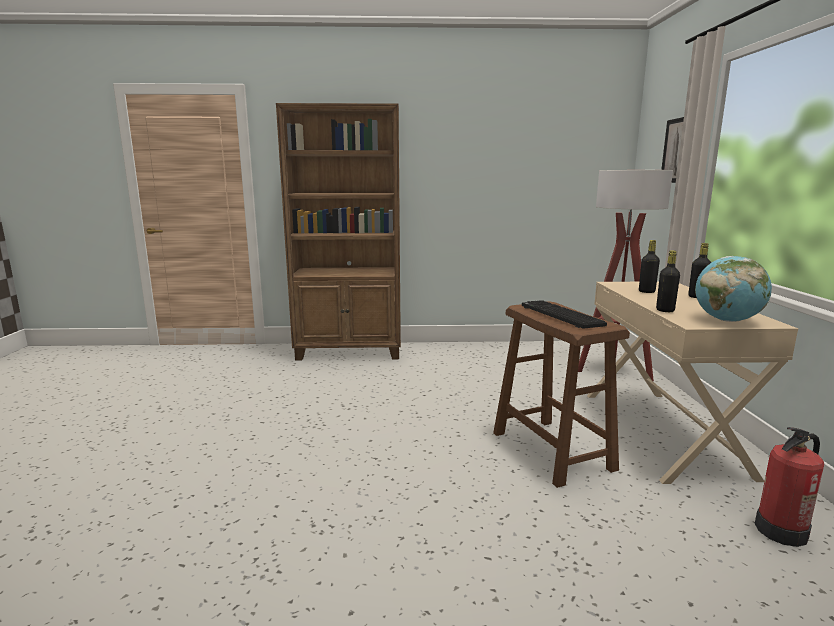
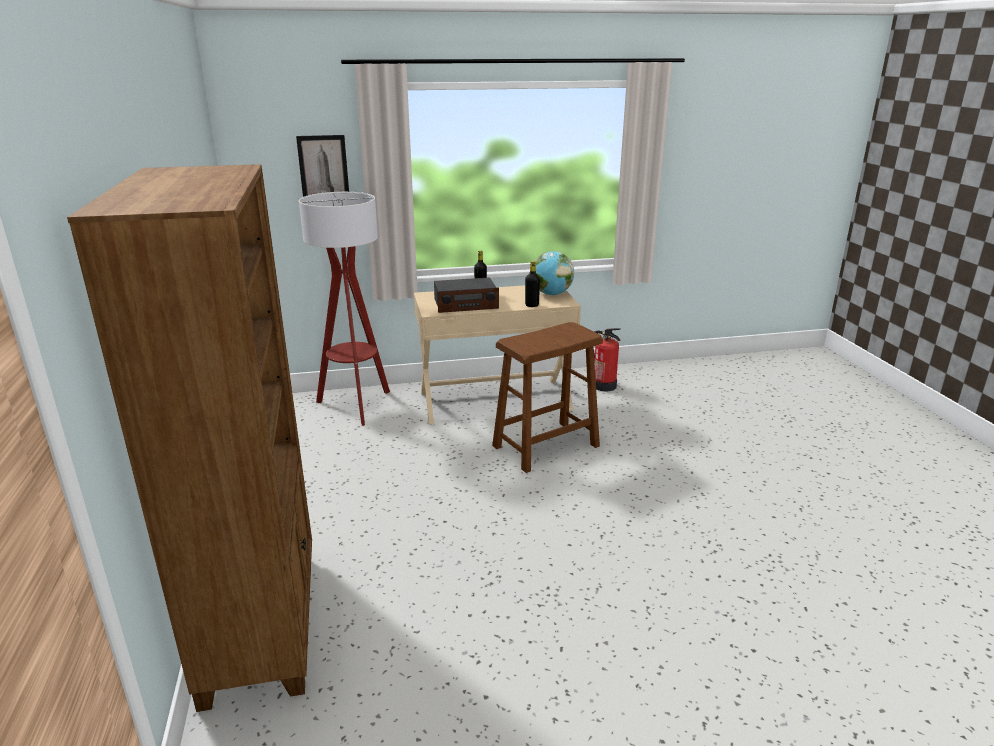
camera: 100 degrees left, 10 degrees up
(559, 315) = (551, 338): keyboard -> none
(646, 291) = (465, 304): black bottle -> radio

